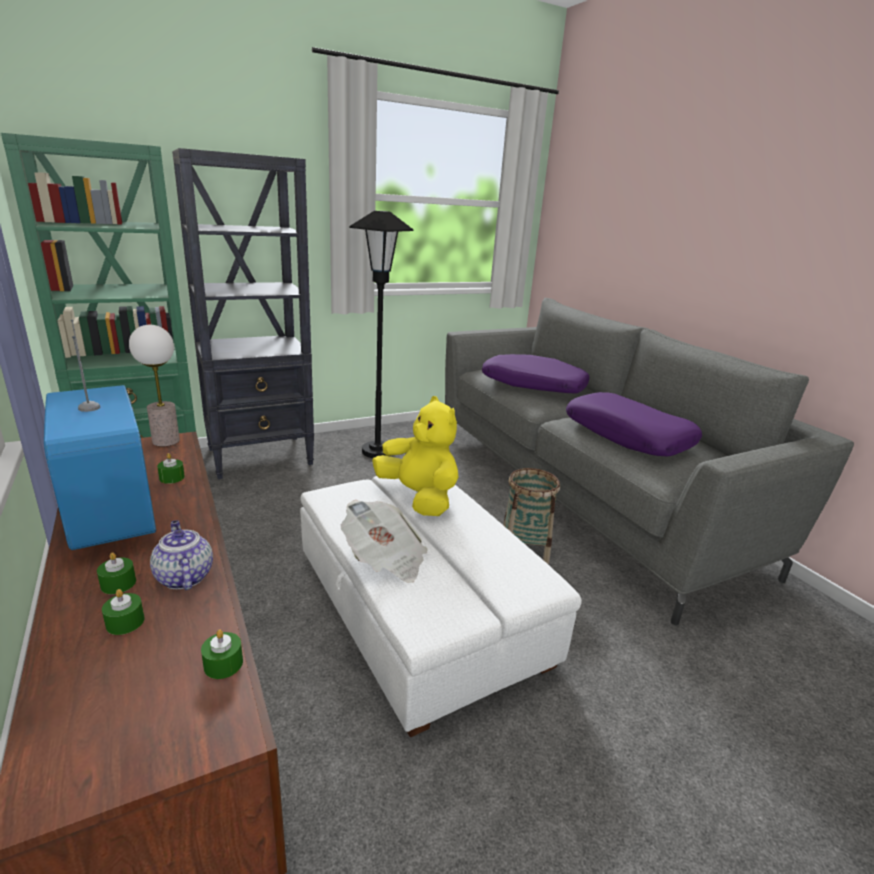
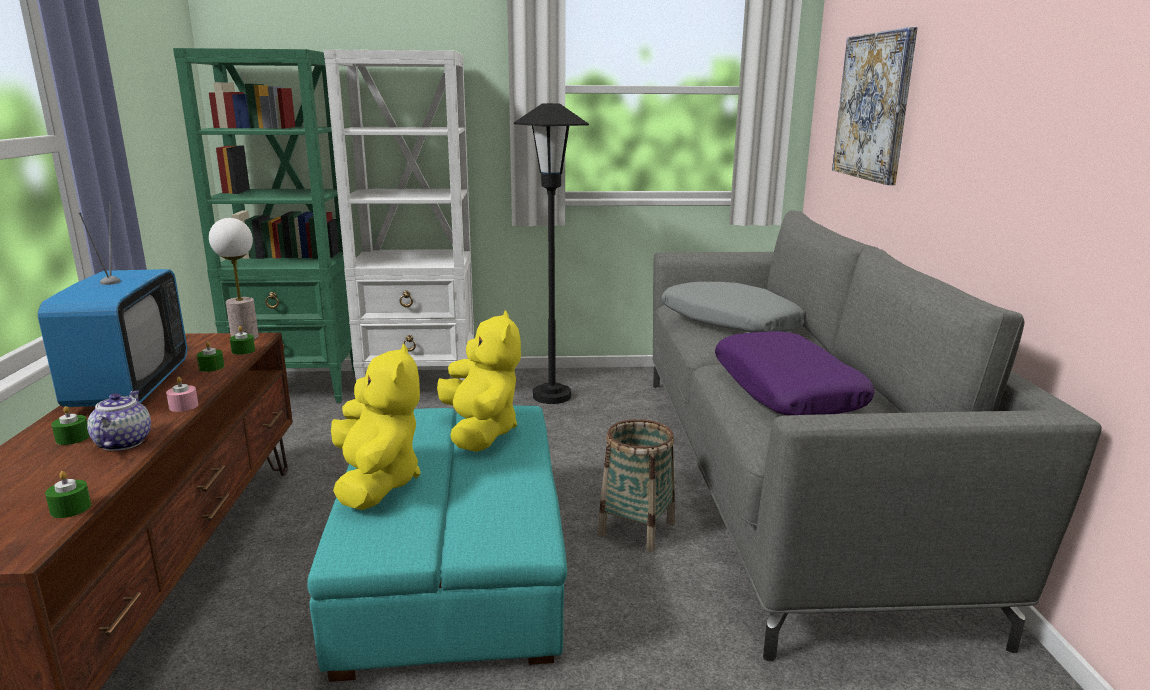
camera: 25 degrees right, 5 degrees down
(125, 622) = (44, 465): green candle -> green candle (243, 351)
(197, 525) = (183, 406): none -> pink candle
(261, 456) = (420, 386): black bookcase -> white bookcase
(385, 559) = (376, 482): newspaper -> yellow plush toy
(420, 607) = (454, 562): white ottoman -> turquoise ottoman
(532, 386) = (728, 323): purple pillow -> grey pillow
(614, 224) = (873, 107): none -> picture

